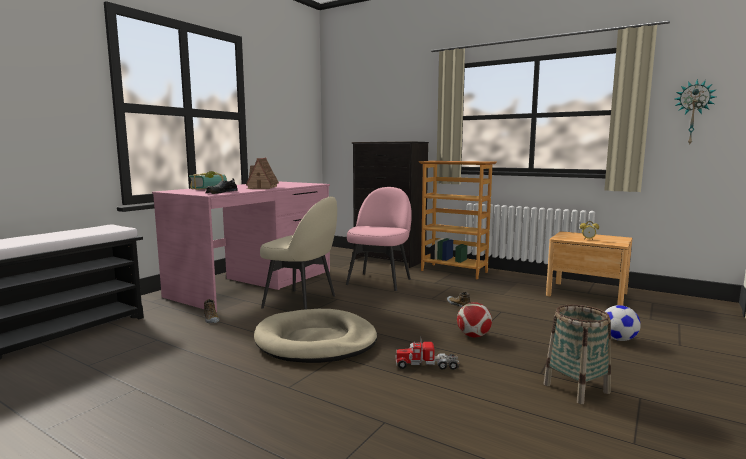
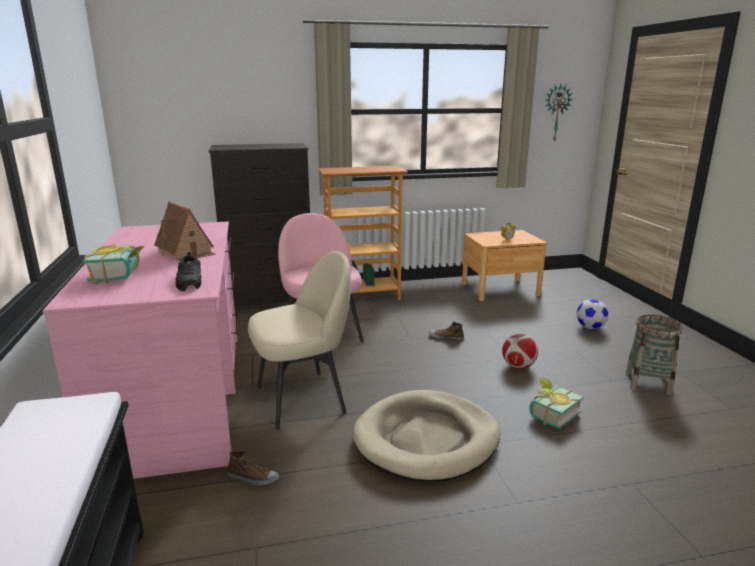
camera: 45 degrees left, 10 degrees up
(427, 365) = (550, 413): toy truck -> book

